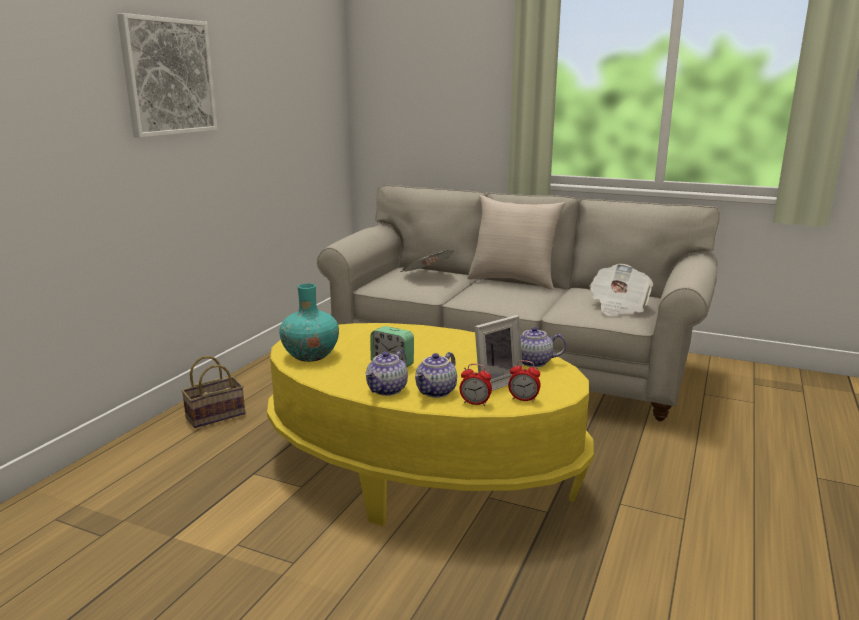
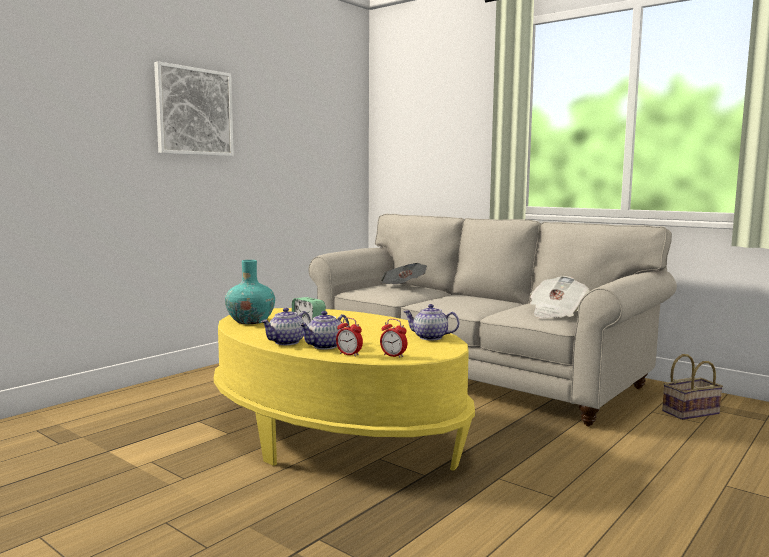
camera: 15 degrees right, 10 degrees down
(216, 415) = (199, 383): basket -> basket (690, 412)
(494, 383) = (380, 346): picture frame -> none
(513, 280) = (479, 296): beige pillow -> none

